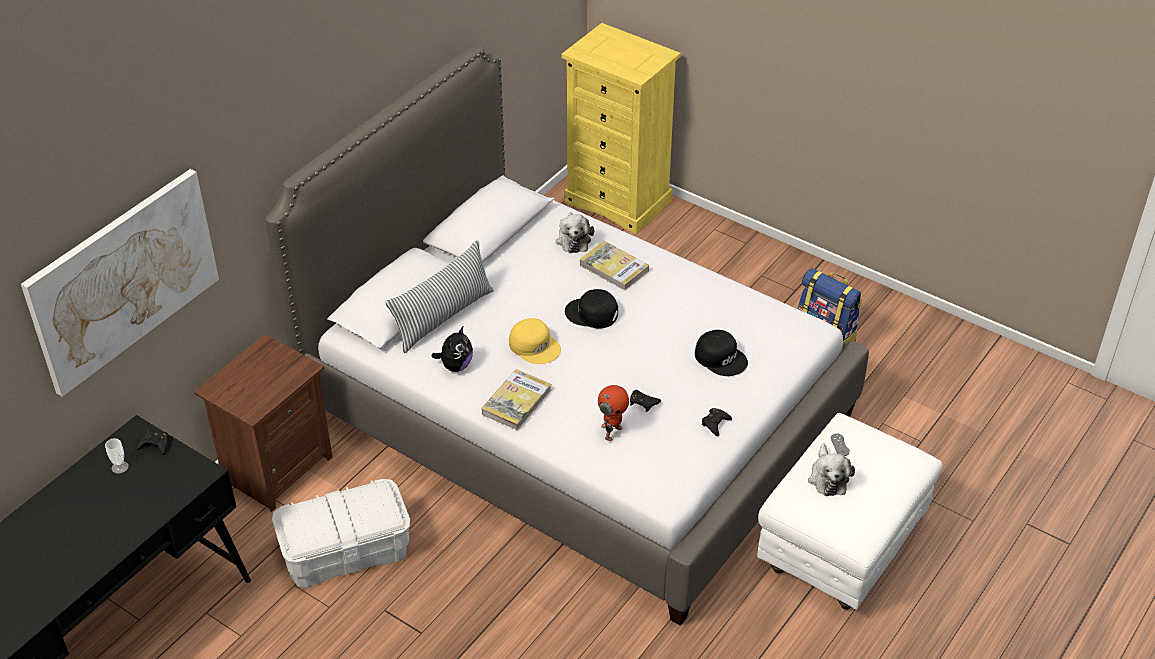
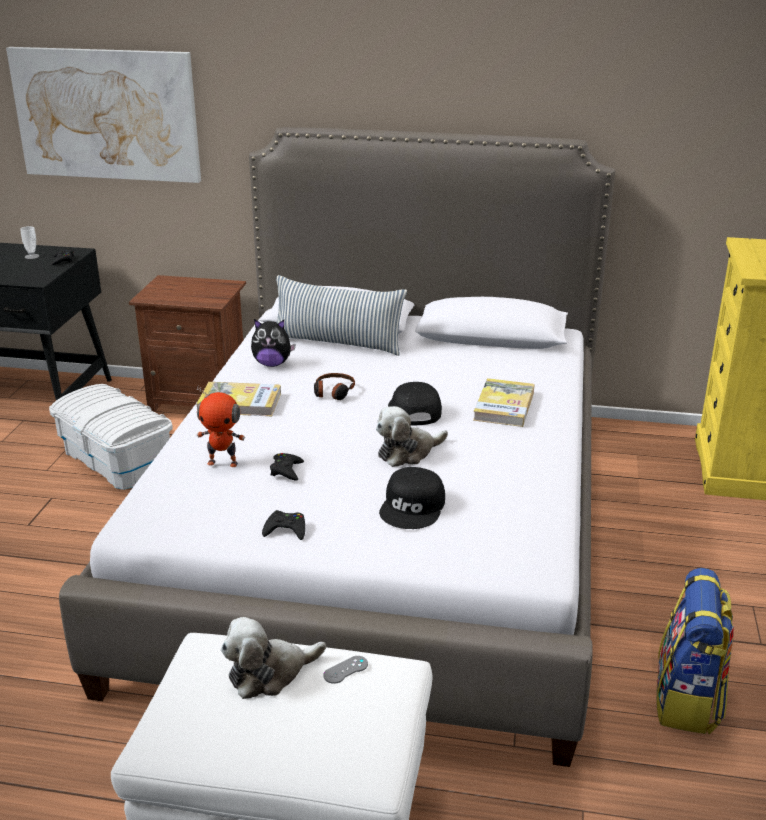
camera: 65 degrees right, 15 degrees down
(535, 346) = (333, 392): yellow cap -> headphones
(573, 239) = (525, 375): plush toy -> plush toy (408, 452)

